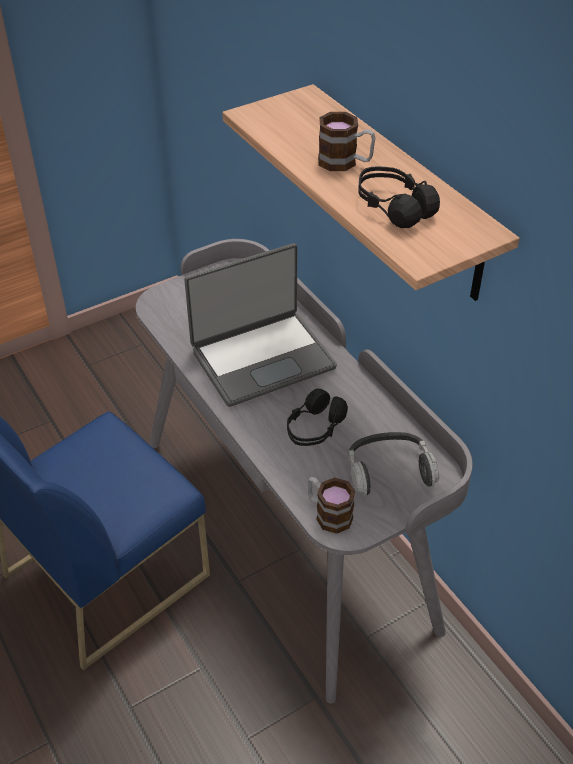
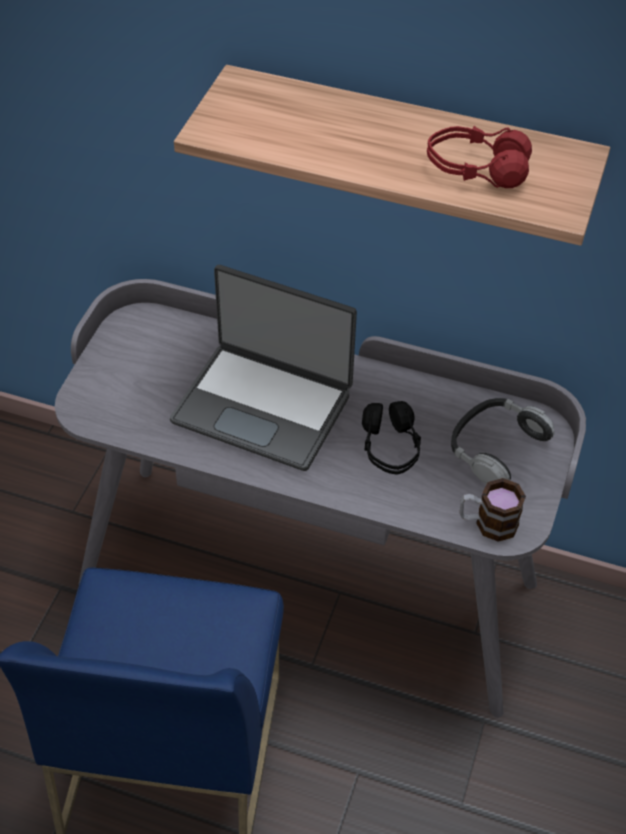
camera: 40 degrees left, 5 degrees up
(262, 358) = (264, 406): laptop -> laptop turned 90 degrees clockwise
(345, 163) = (373, 142): mug -> none
(393, 208) = (476, 170): black headphones -> red headphones

